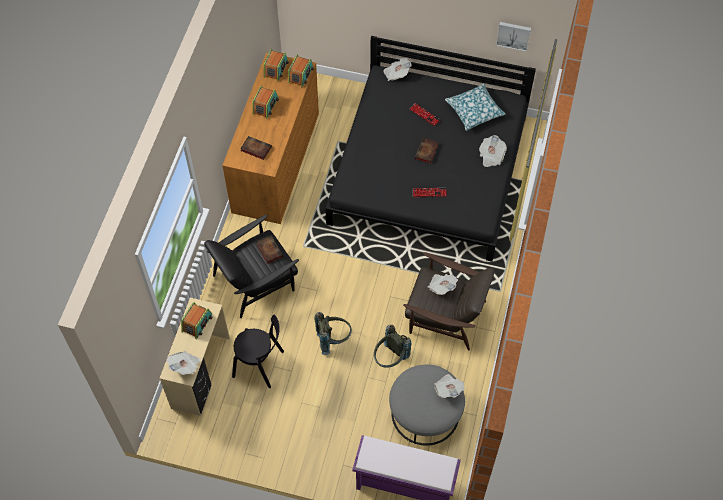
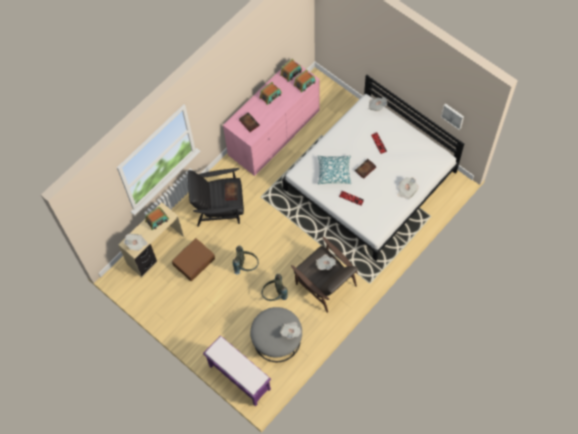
camera: 30 degrees right, 5 degrees up
(260, 365) = (194, 262): black chair -> brown suitcase
(276, 162) = (274, 132): brown dresser -> pink dresser
(429, 170) = (370, 180): black bed -> white bed
(474, 111) = (413, 154): pillow -> pillow (334, 172)

